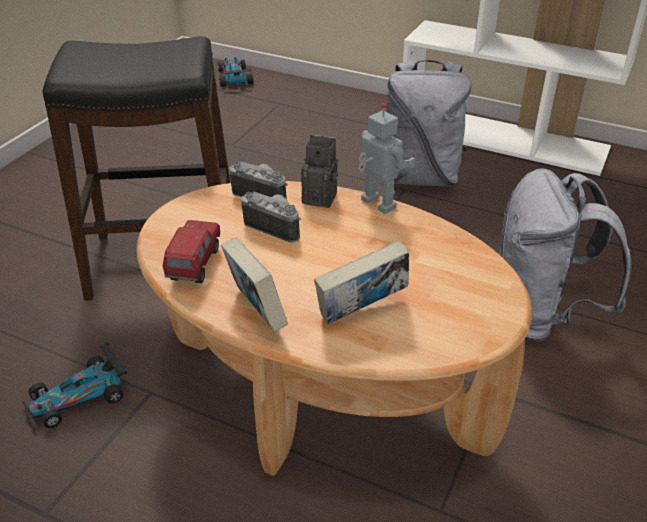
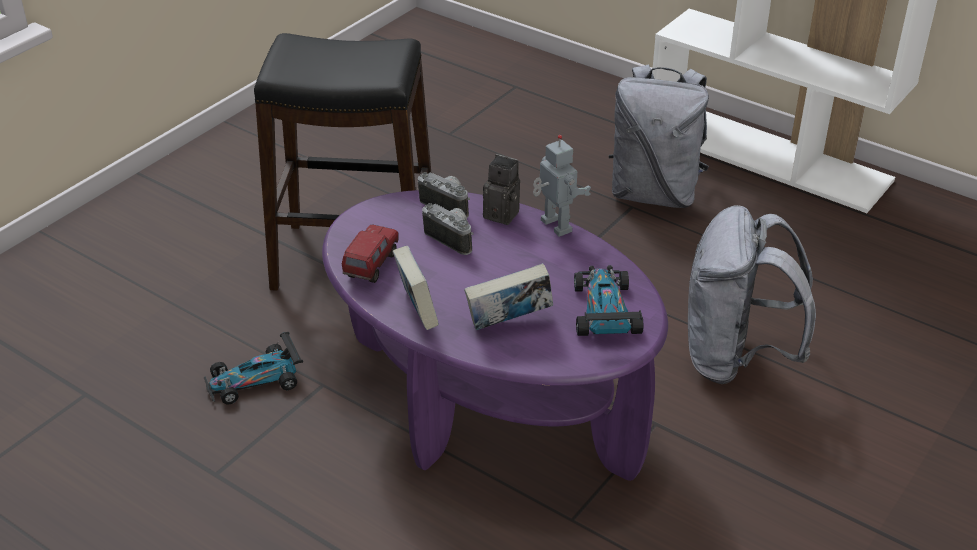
camera: 10 degrees right, 0 degrees up
(234, 77) = (469, 47): toy car -> toy car (604, 311)
(323, 393) = (488, 406): brown coffee table -> purple coffee table

